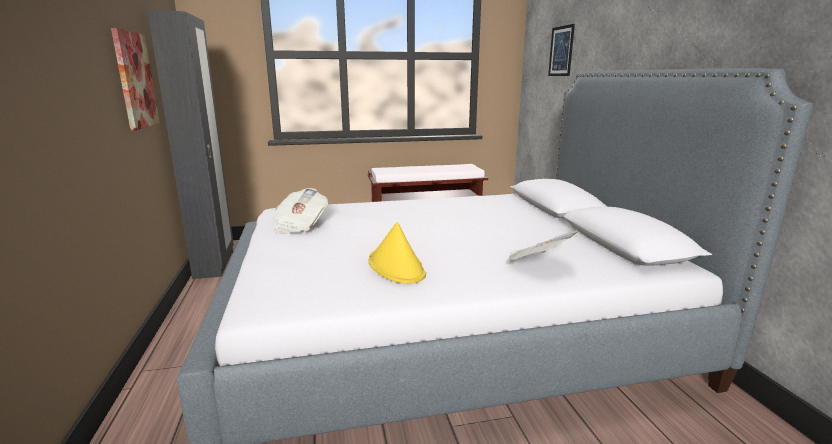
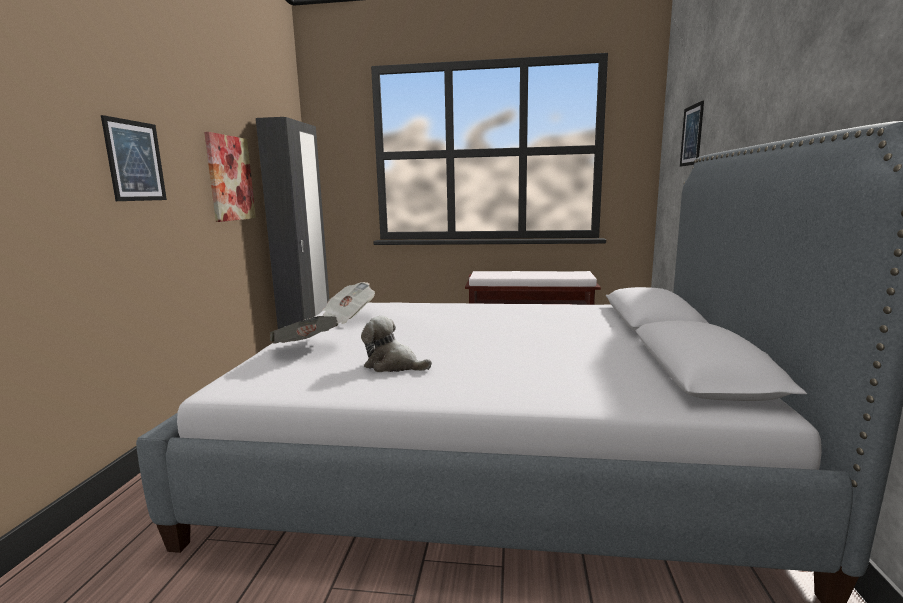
camera: 20 degrees right, 5 degrees down
(63, 66) = (135, 161): none -> picture
(396, 267) = (393, 365): yellow hat -> plush toy
(537, 264) = (554, 380): newspaper -> newspaper (305, 348)

